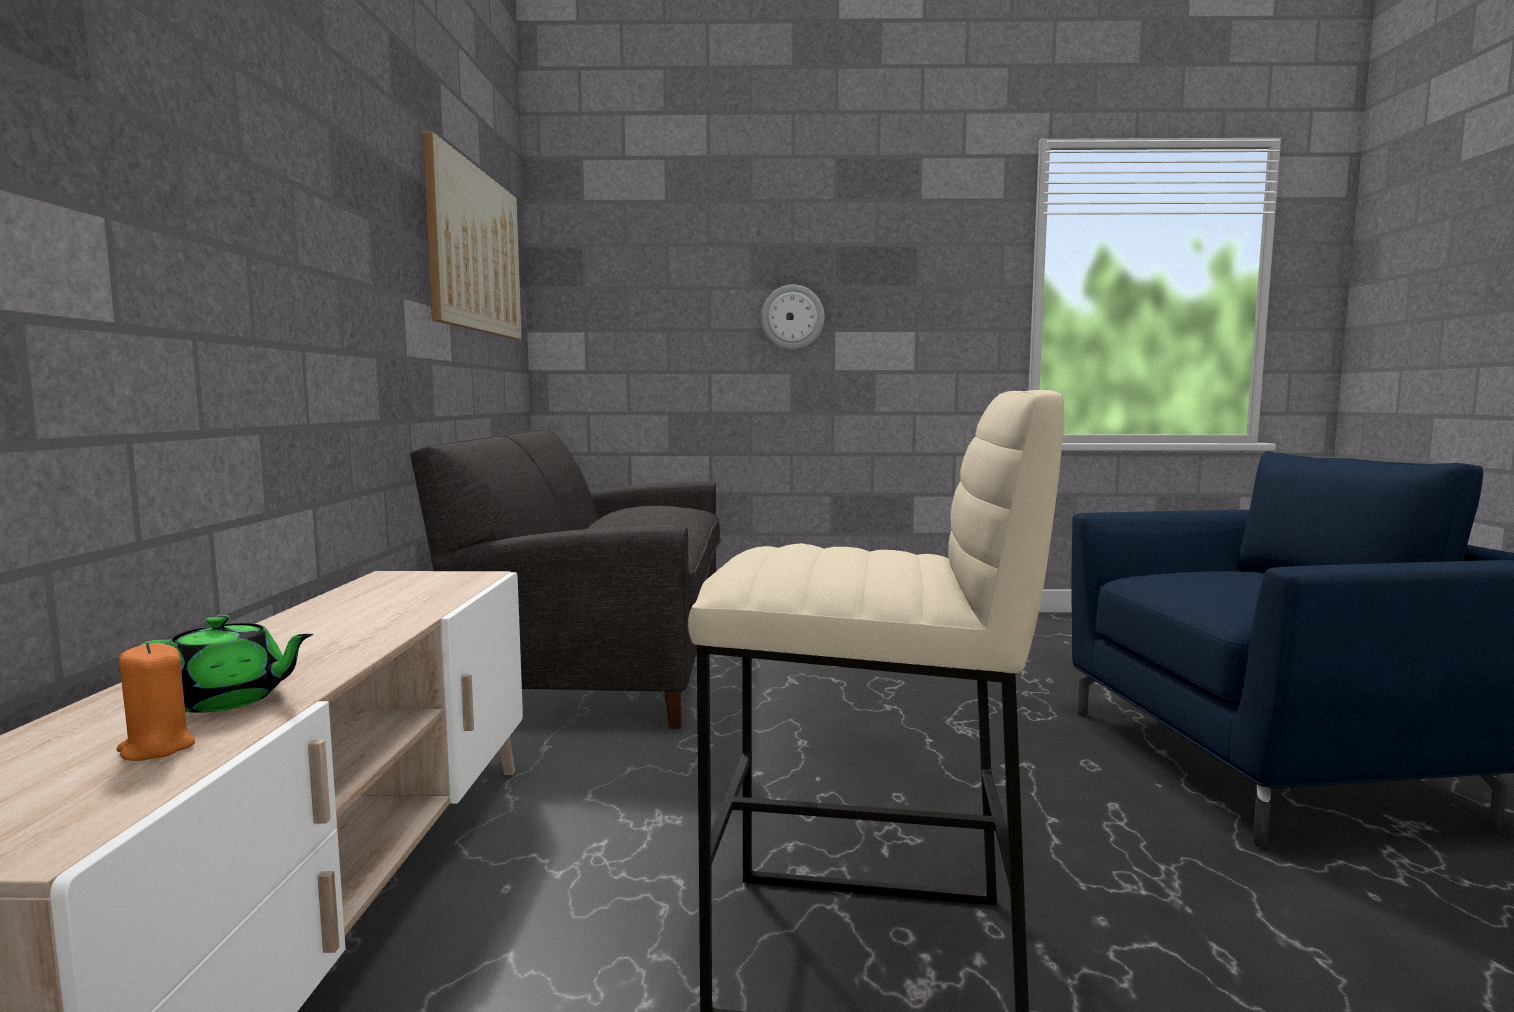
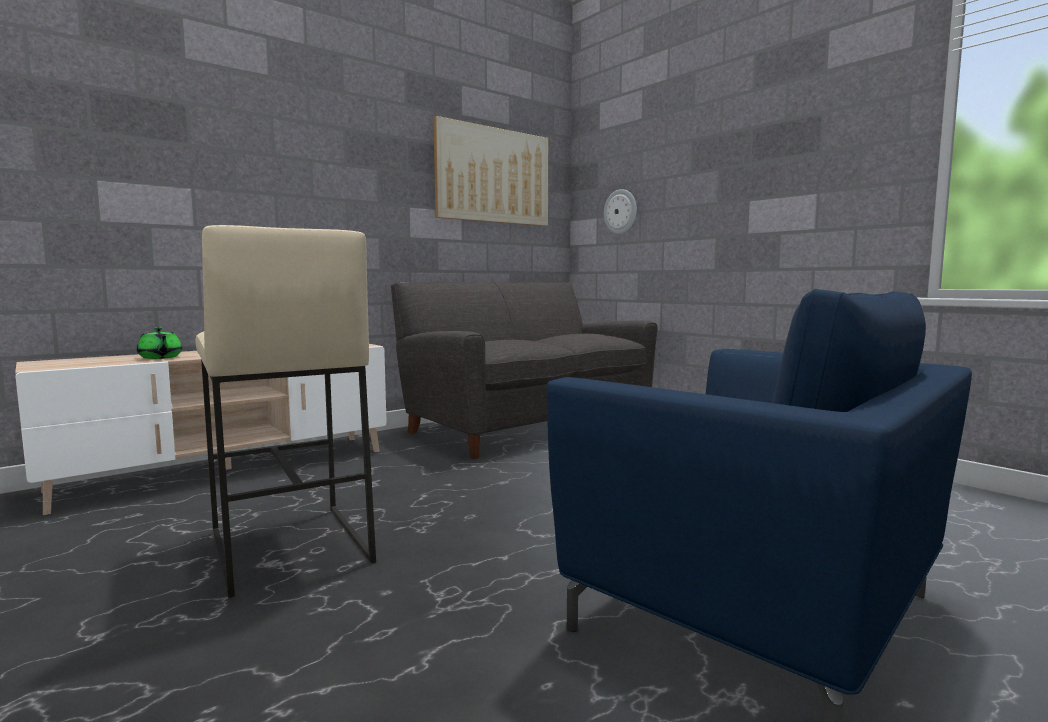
camera: 50 degrees right, 0 degrees up
(156, 748) = (111, 361): orange candle -> none
(792, 317) = (716, 193): wall clock -> wall clock (621, 212)

